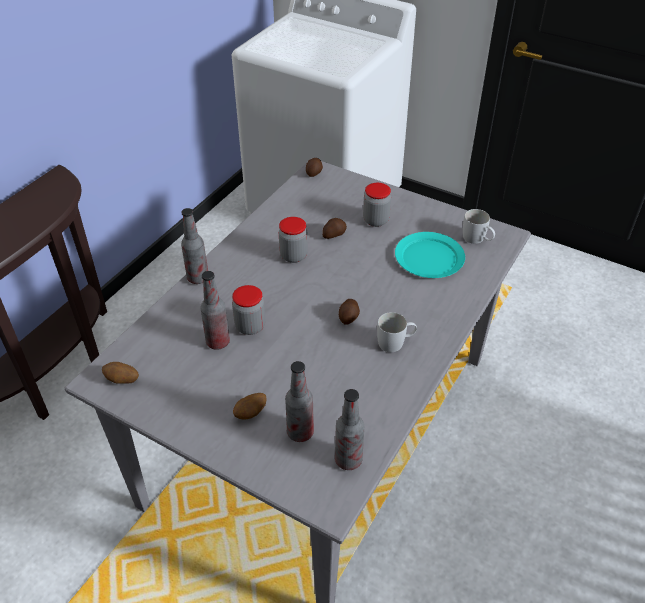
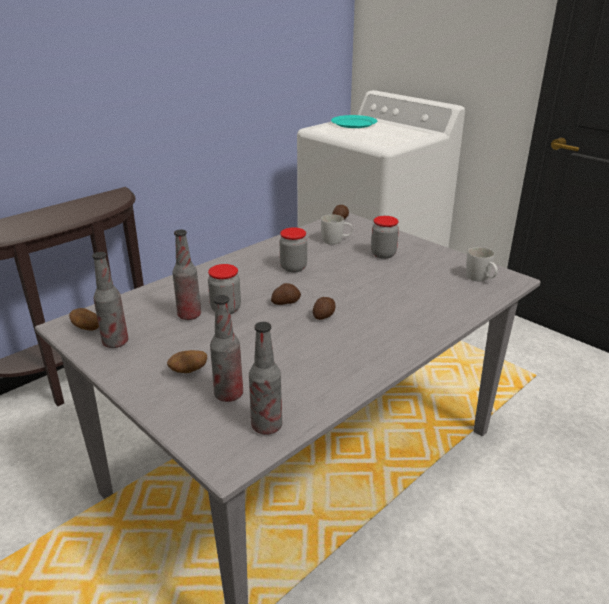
camera: 15 degrees right, 15 degrees down
(198, 278) = (198, 271): bottle -> bottle (115, 342)
(333, 234) = (338, 258): potato -> potato (285, 302)
(395, 342) = (363, 341): white mug -> white mug (336, 240)
(429, 258) = (425, 285): turquoise plate -> turquoise plate (353, 124)

